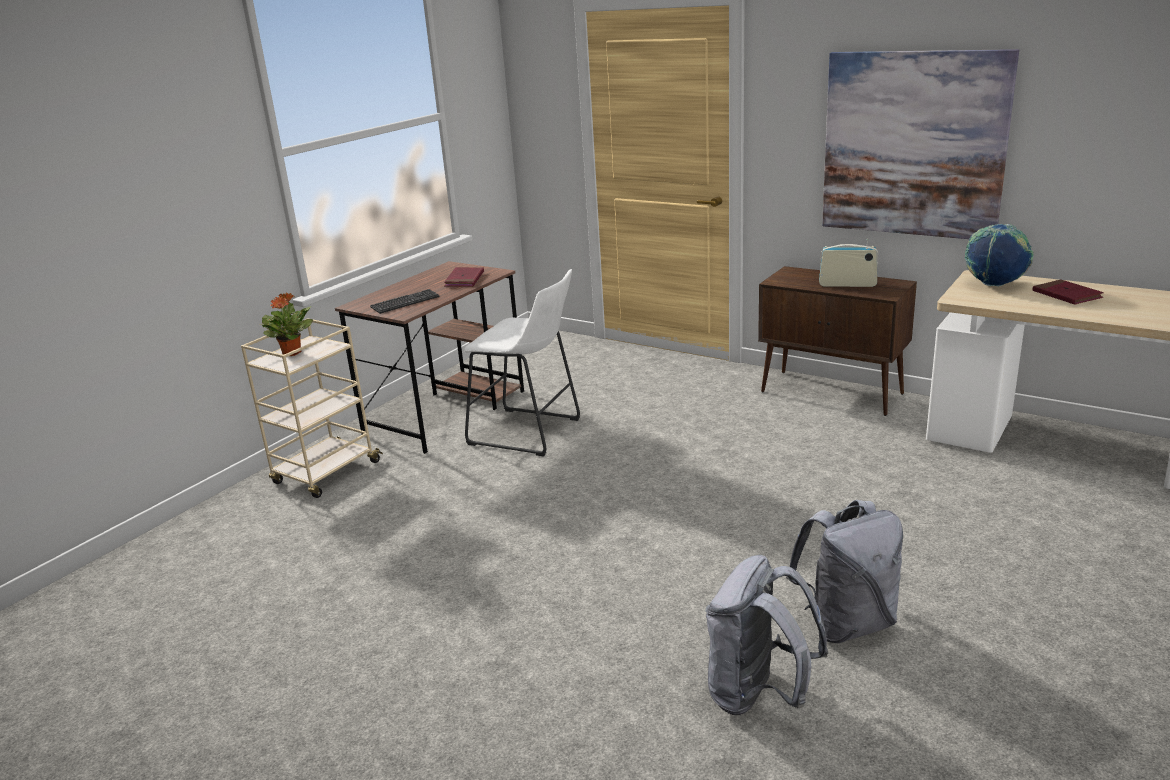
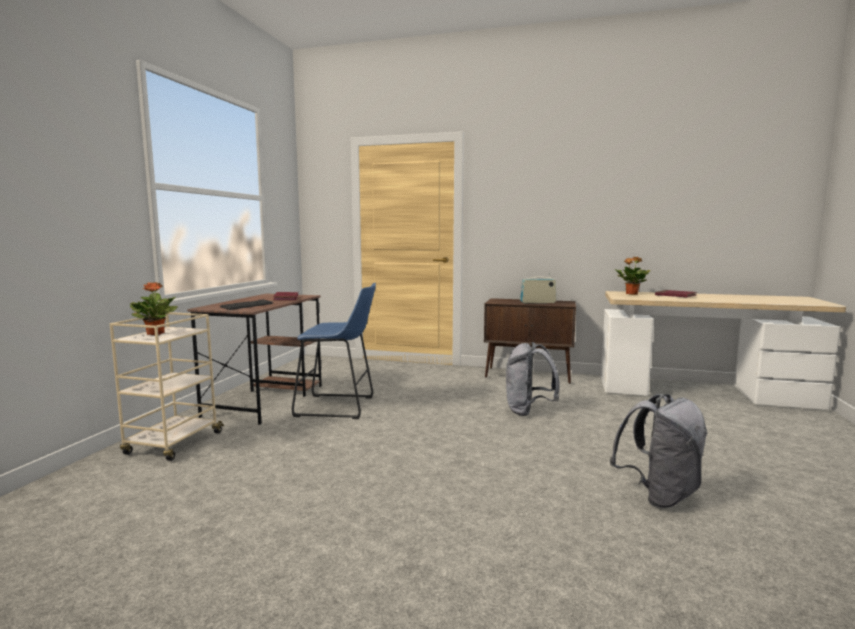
camera: 20 degrees left, 15 degrees down
(530, 433) = (339, 407): white stool -> blue stool
(758, 695) = (646, 555): grey backpack -> grey backpack (528, 411)
(913, 145) = (569, 219): picture -> none
(994, 285) = (631, 294): globe -> potted plant

